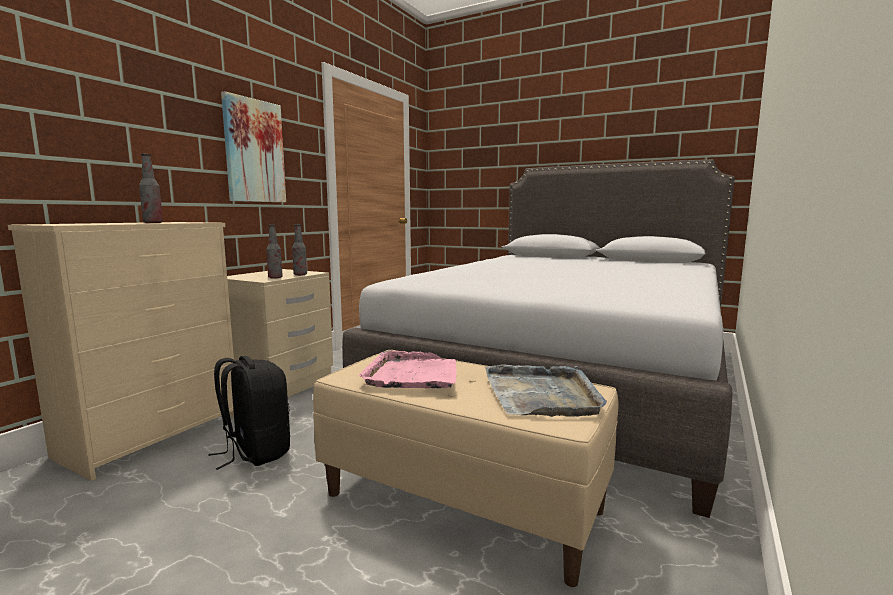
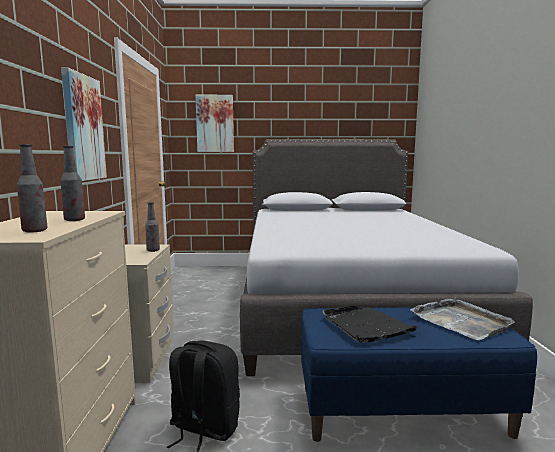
camera: 30 degrees left, 0 degrees up
(275, 277) = (139, 257): bottle -> bottle (35, 231)
(413, 375) = (366, 326): pink tray -> black tray
(463, 502) = (402, 410): beige bench -> blue bench
(473, 153) = (215, 123): none -> picture

